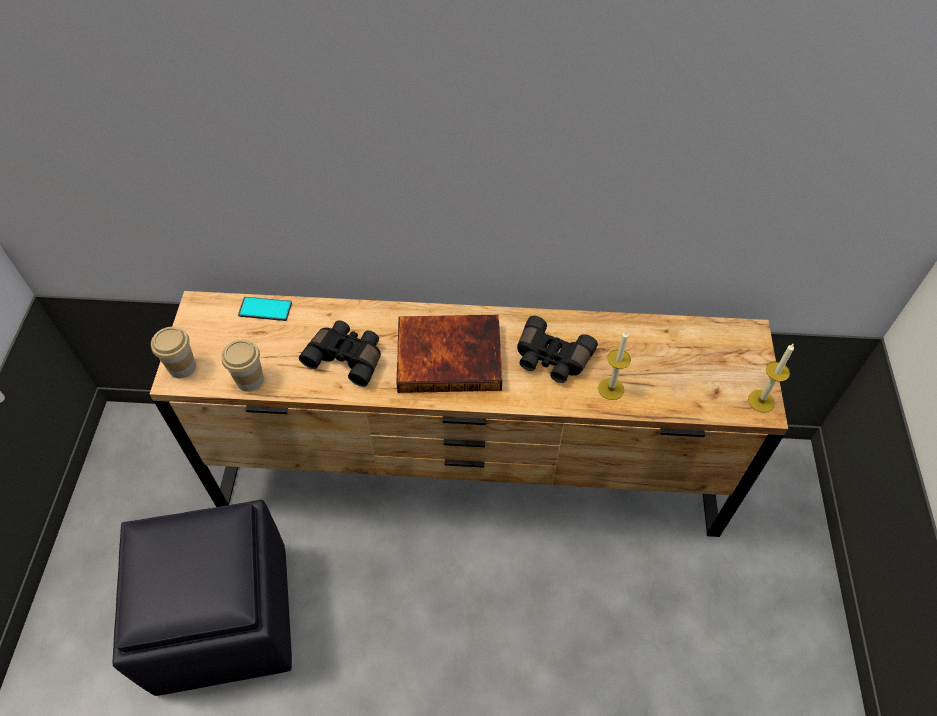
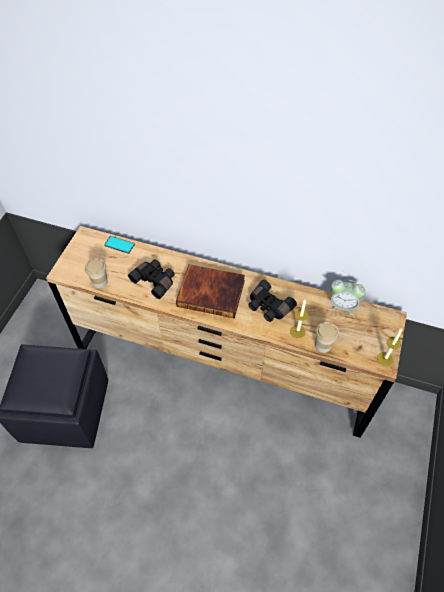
camera: 15 degrees right, 0 degrees up
(182, 367) = (66, 267): cup -> cup (323, 345)
(667, 331) = (342, 306): none -> alarm clock

